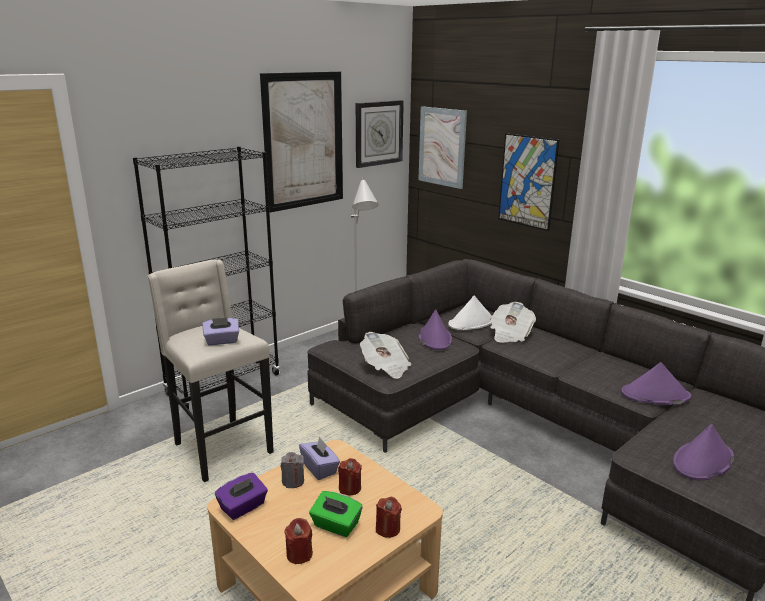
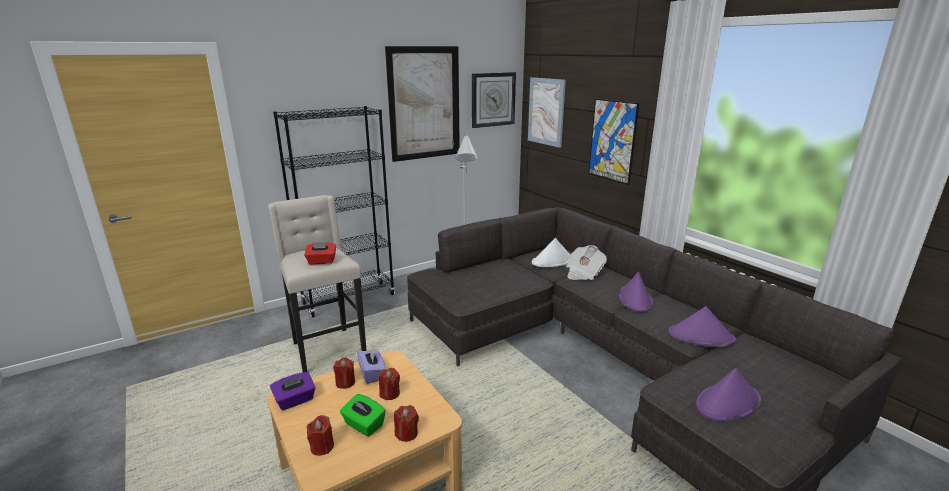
camera: 10 degrees right, 0 degrees up
(222, 341) = (321, 261): purple tissue box -> red tissue box
(293, 481) = (345, 382): grey candle -> red candle
(385, 367) = (464, 293): newspaper -> none
(434, 338) = (515, 272): purple hat -> purple hat (635, 299)

